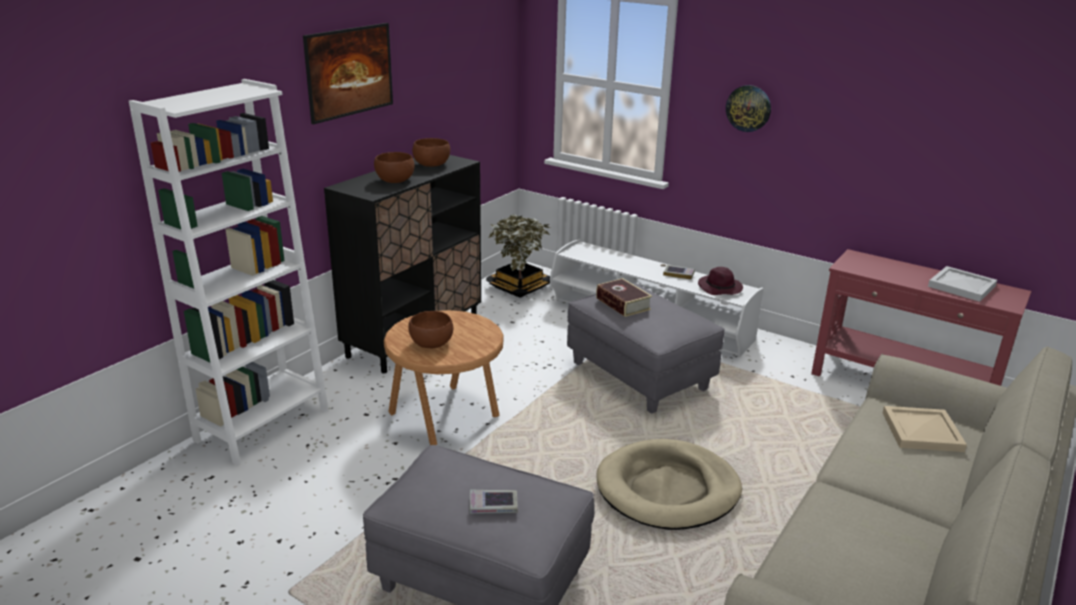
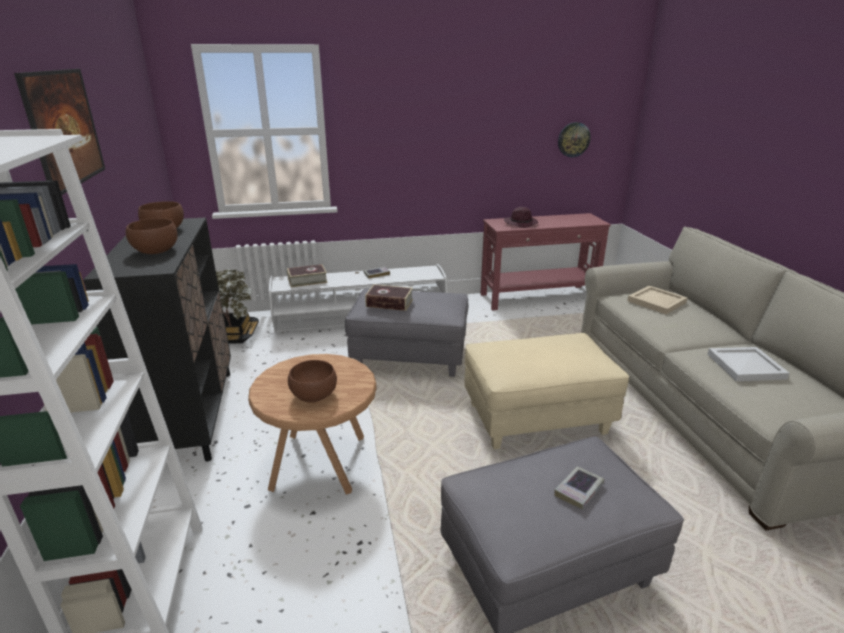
camera: 45 degrees left, 0 degrees up
(604, 256) = (307, 280): none -> book
(668, 489) = (536, 418): beige dog bed -> beige ottoman
(720, 288) = (415, 273): purple hat -> purple hat (521, 223)
(748, 108) = (395, 130): wall clock -> wall clock (573, 139)
(962, 287) = (565, 220): white tray -> white tray (747, 367)

